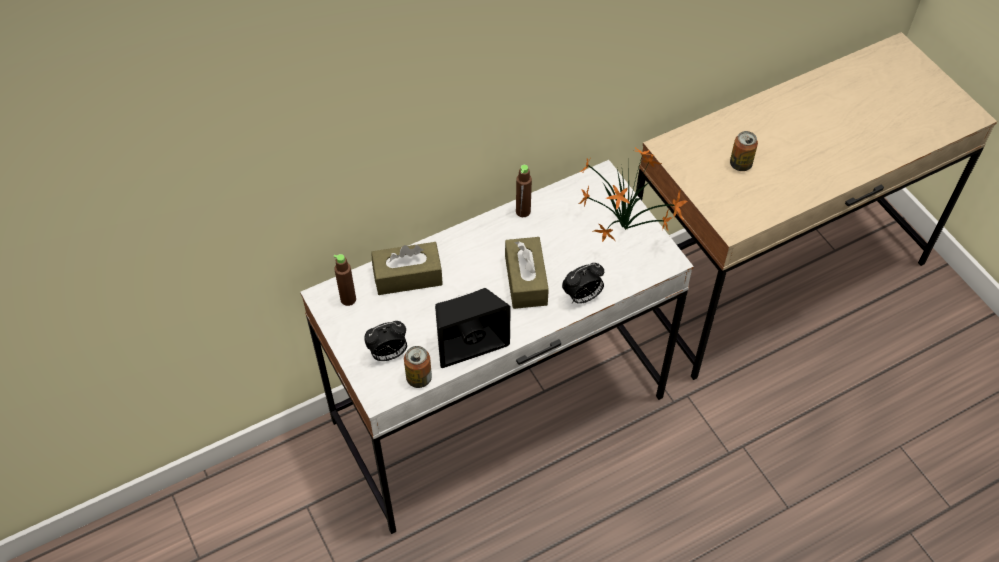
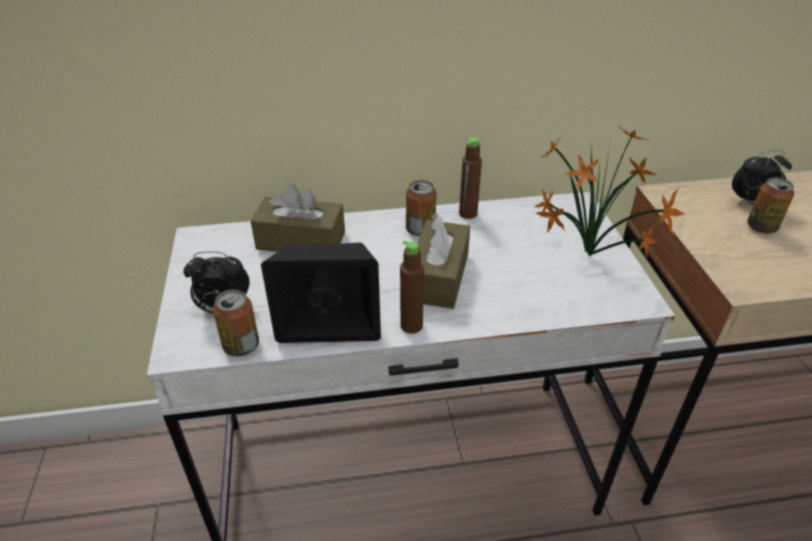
camera: 20 degrees right, 15 degrees down
(348, 299) = (220, 245): brown bottle -> brown bottle (411, 326)
(493, 239) = (420, 230): none -> can
(582, 297) = (504, 312): alarm clock -> alarm clock (751, 203)

